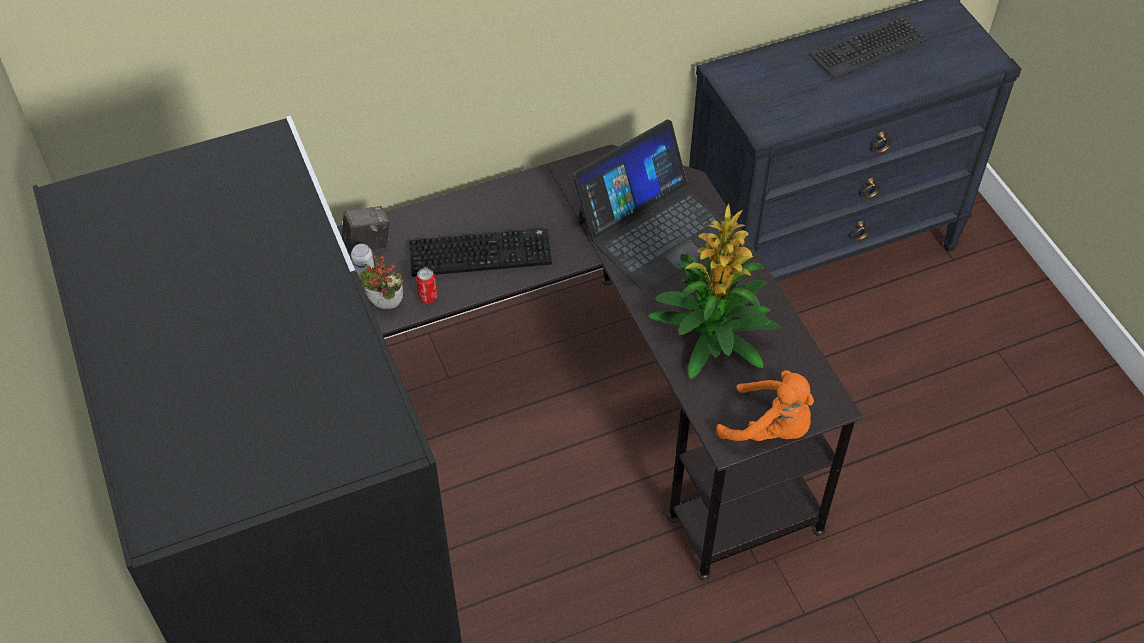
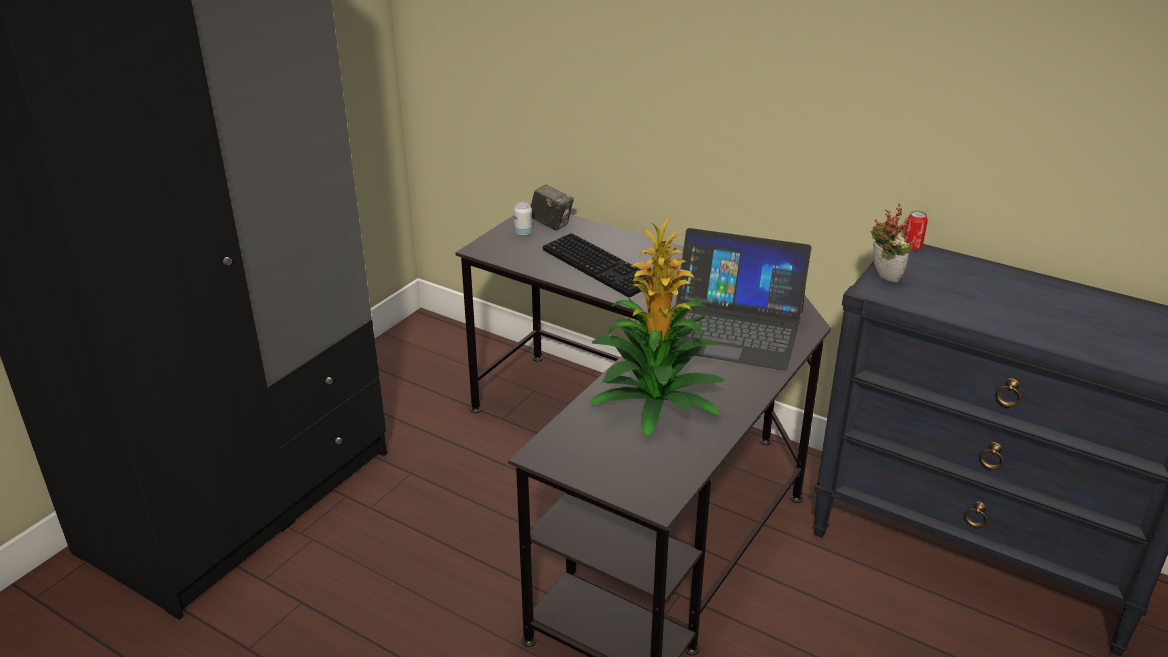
camera: 55 degrees right, 20 degrees down
(384, 307) = (501, 251): potted plant -> potted plant (883, 277)
(428, 297) = (531, 262): can -> can (912, 247)
(770, 428) = (586, 472): orange plush toy -> none
(868, 47) = (1075, 305): keyboard -> none

